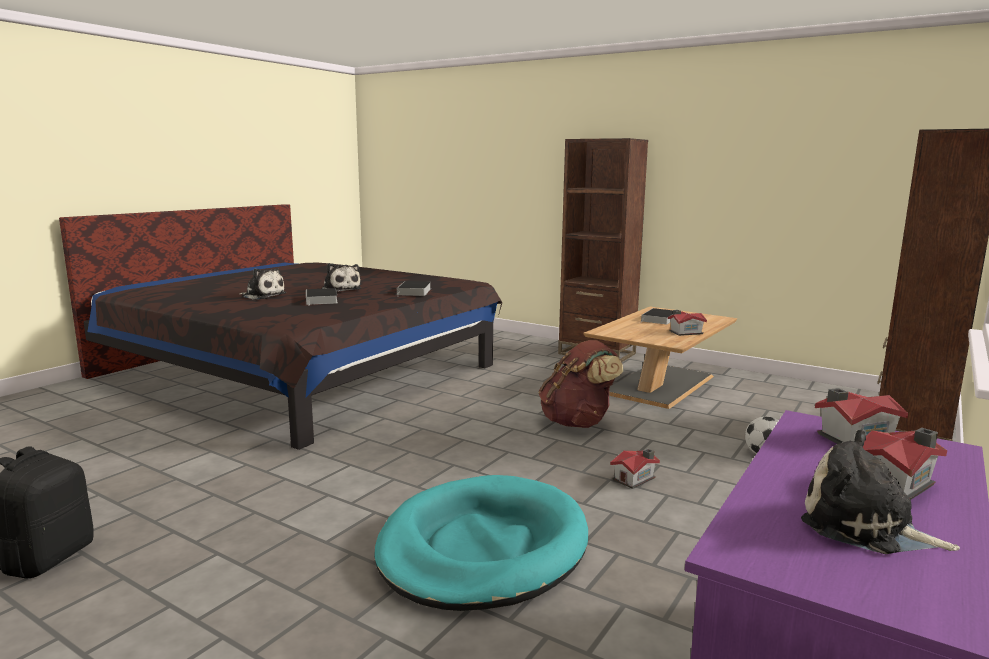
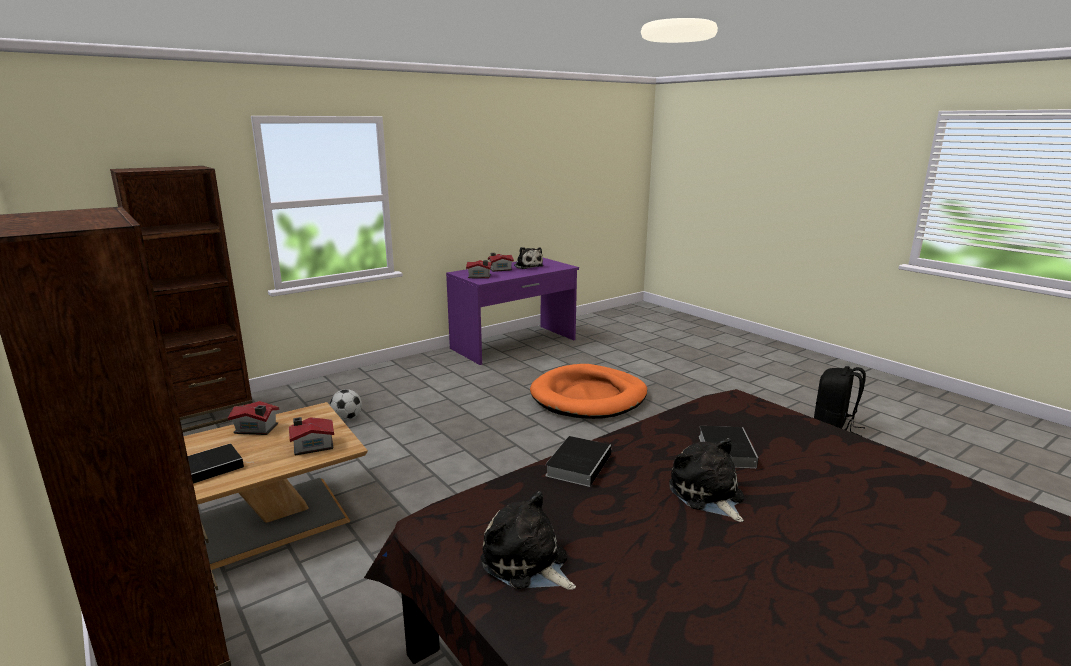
camera: 160 degrees left, 5 degrees up
(262, 295) = (837, 485): plush toy -> plush toy (527, 563)
(482, 548) = (589, 397): turquoise dog bed -> orange dog bed
(578, 422) = (436, 476): brown backpack -> none
(635, 479) = (463, 417): toy house -> toy house (312, 446)

